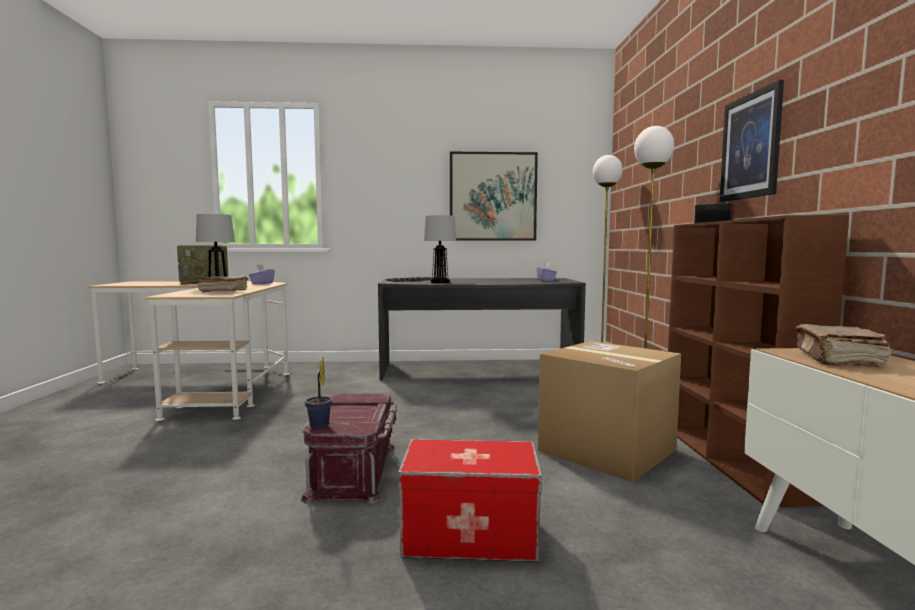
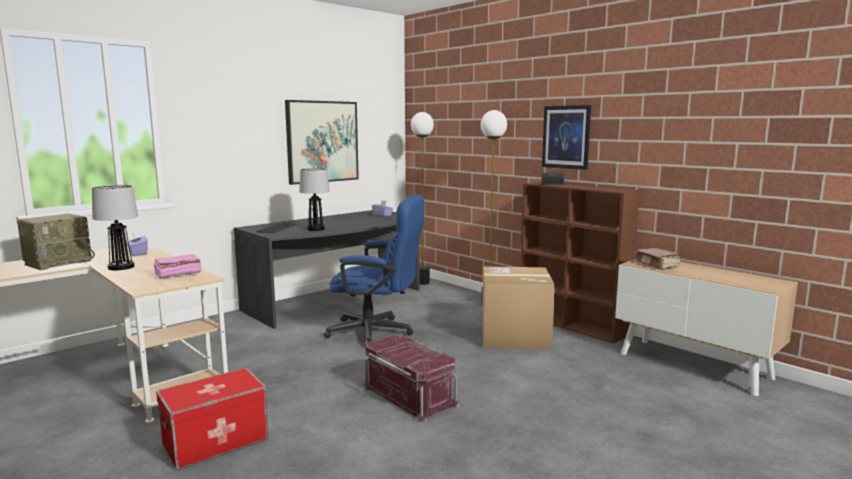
camera: 40 degrees left, 5 degrees up
(223, 292) = (177, 274): brown book -> pink book
(319, 426) = (419, 367): potted plant -> none
(456, 404) = (377, 332): none -> blue office chair
(470, 535) = (533, 401): storage box -> storage box (216, 441)

